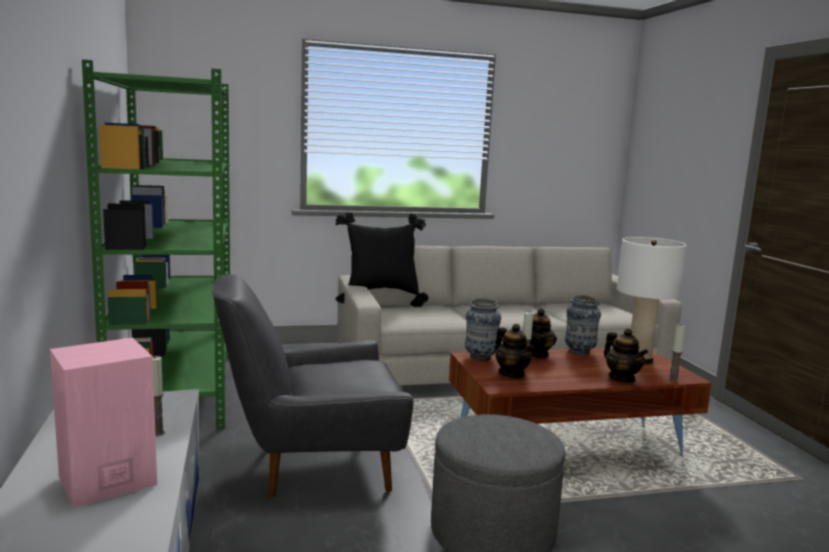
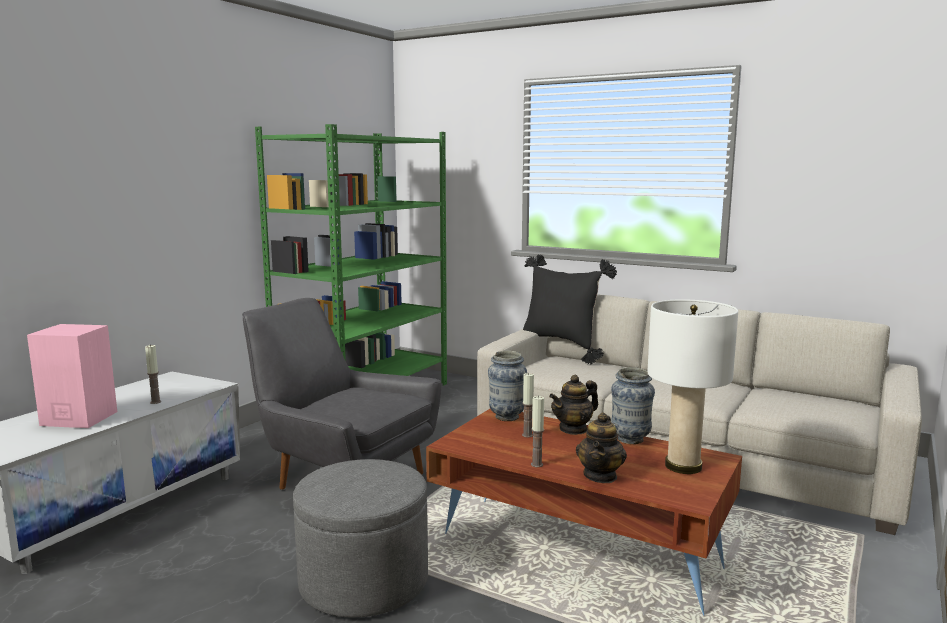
camera: 45 degrees right, 0 degrees up
(512, 374) = (495, 438): teapot -> none
(673, 380) = (662, 497): candle -> candle (537, 464)

